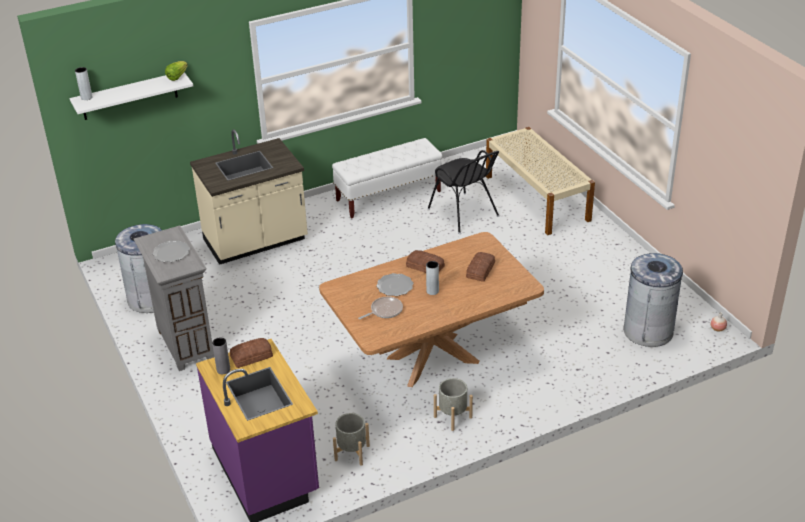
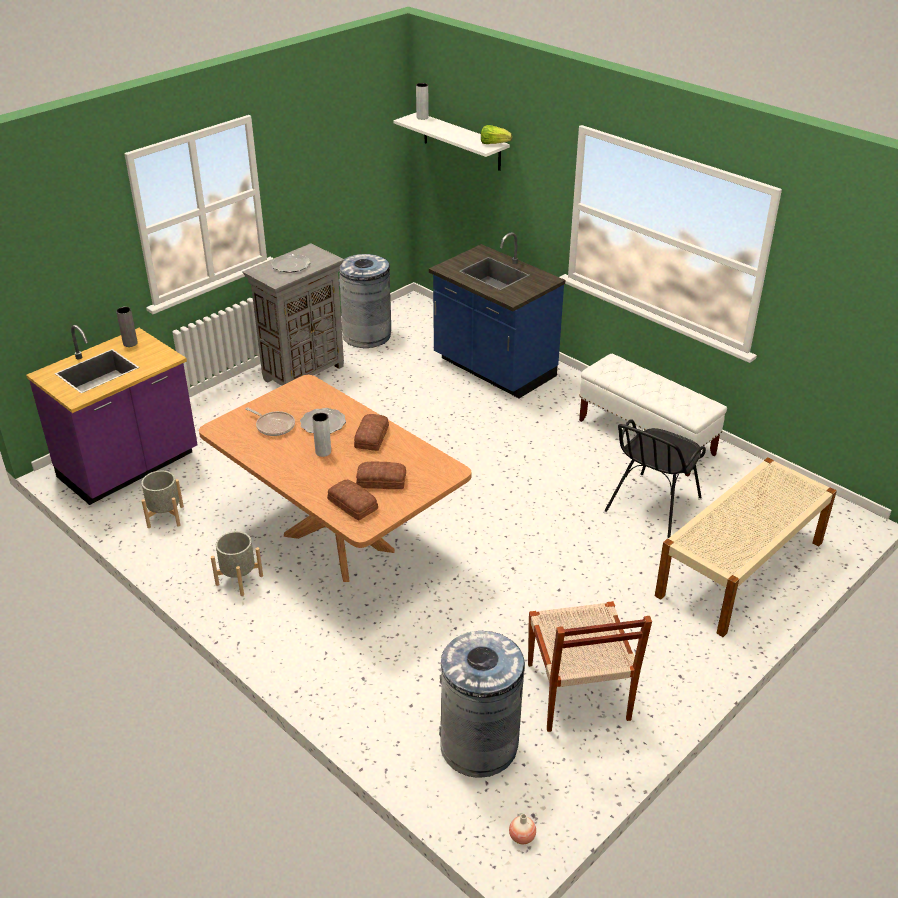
camera: 70 degrees right, 0 degrees up
(252, 357) = (153, 354): bread -> bread (352, 505)
(256, 242) = (493, 369): beige counter -> blue counter
(619, 284) = (578, 695): none -> chair

